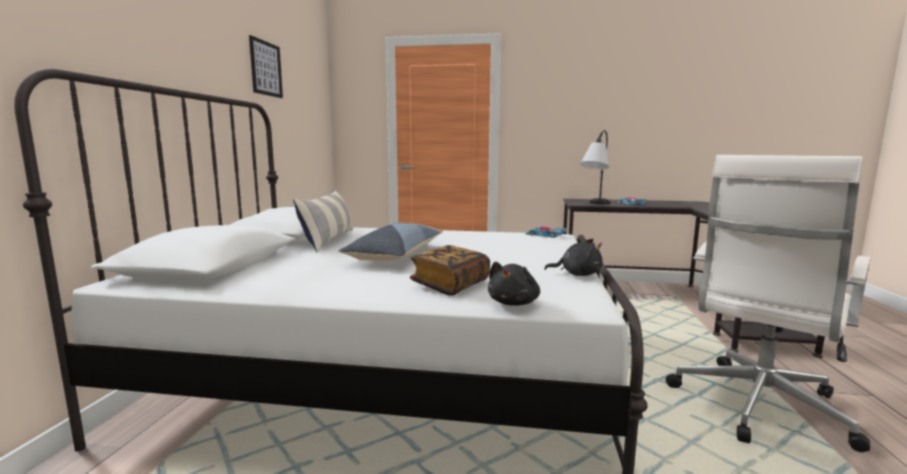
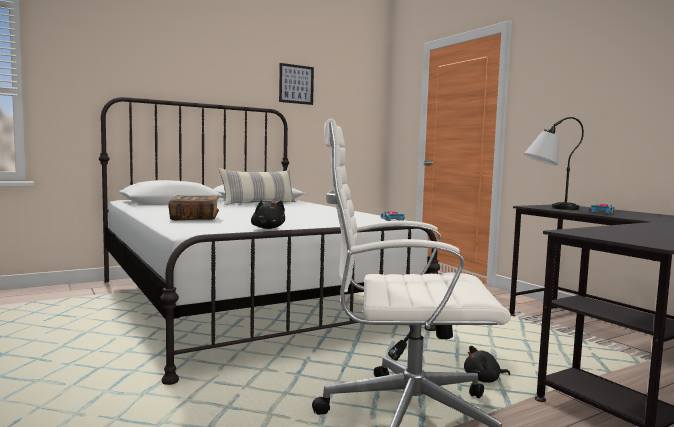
camera: 50 degrees right, 5 degrees down
(396, 254) = (247, 210): pillow -> none
(514, 303) = (175, 225): black plush toy -> black plush toy (484, 379)

